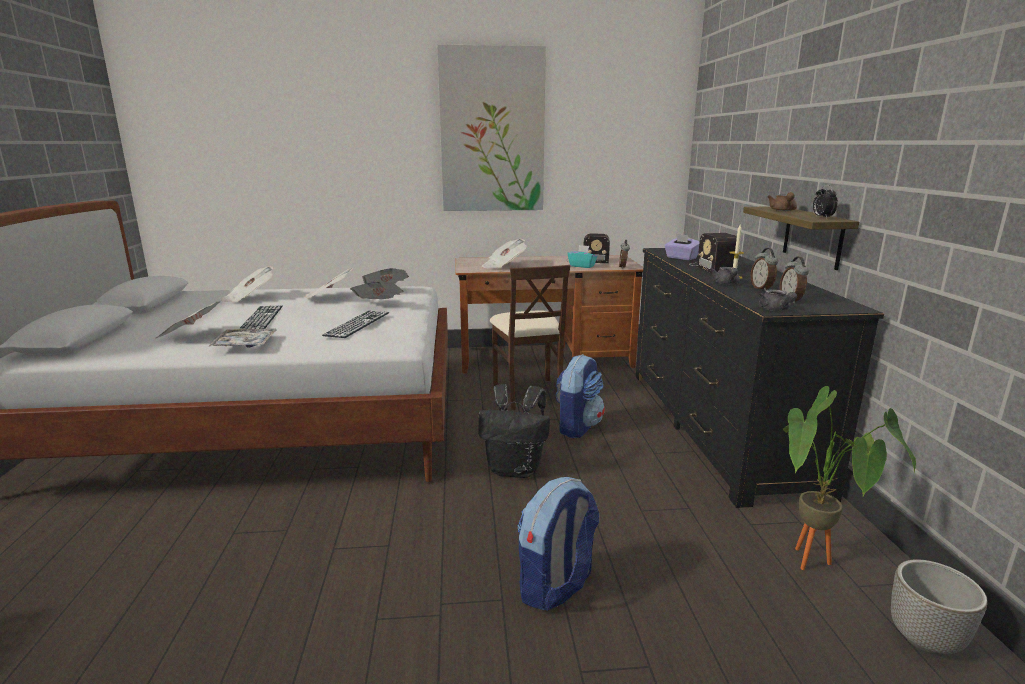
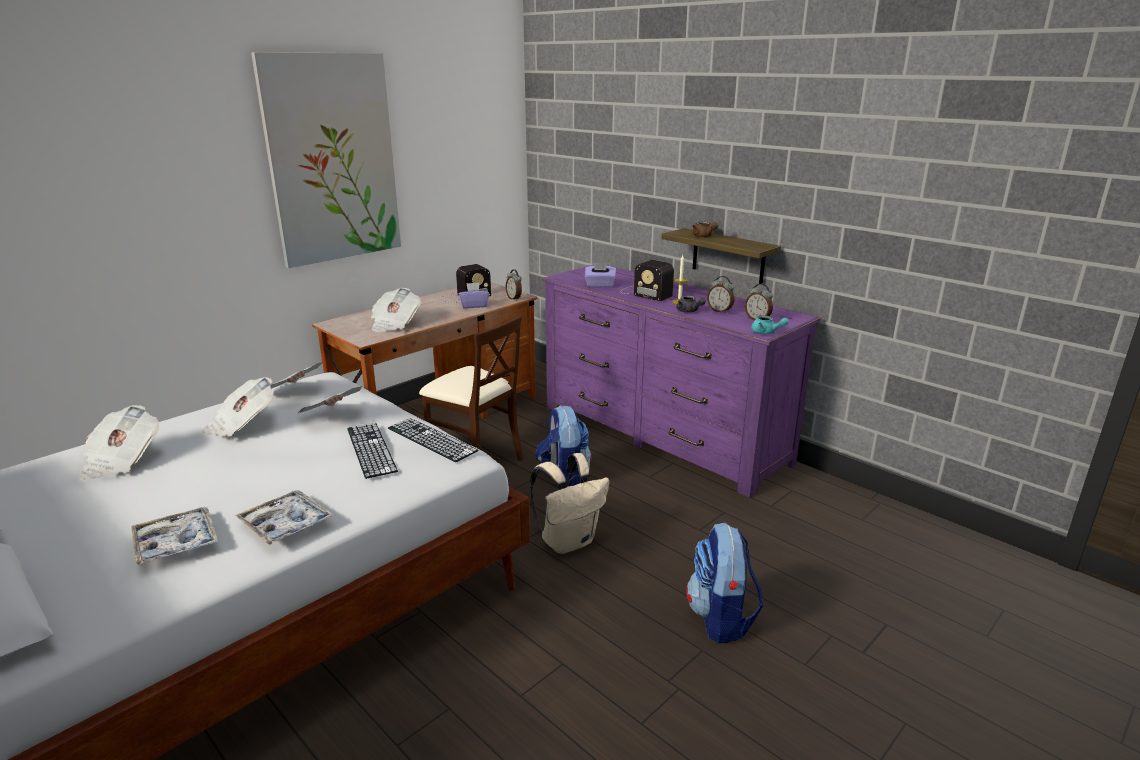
camera: 40 degrees left, 5 degrees up
(191, 336) = (176, 543): newspaper -> tray
(262, 318) = (220, 482): keyboard -> keyboard (431, 439)
(516, 469) = (569, 541): black backpack -> beige backpack
(582, 266) = (474, 305): turquoise tissue box -> purple tissue box
(716, 426) = (662, 434): black dresser -> purple dresser
(775, 310) = (766, 332): grey teapot -> turquoise teapot
(814, 567) = (831, 519): potted plant -> none
(822, 217) = (751, 244): alarm clock -> none
(924, 638) = (916, 535): planter -> none

